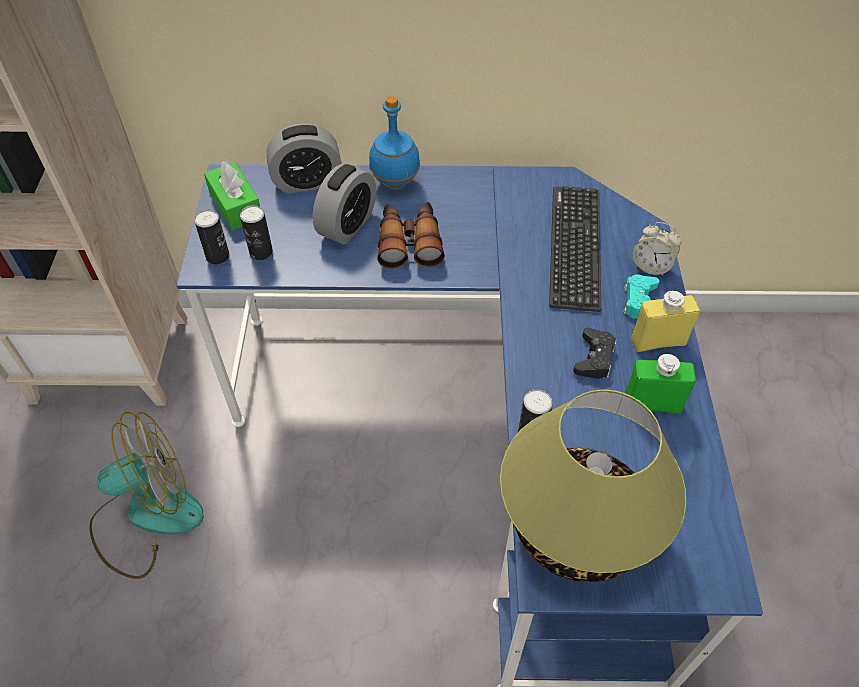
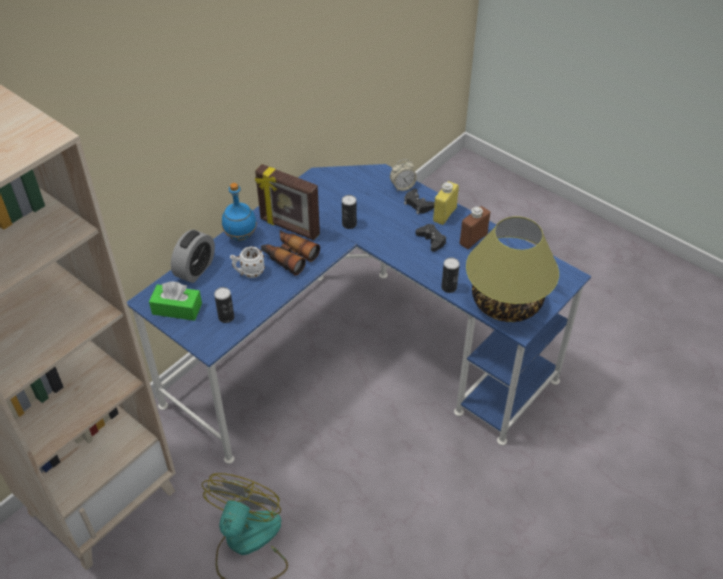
camera: 50 degrees left, 5 degrees down
(217, 256) = (207, 336): can -> can (349, 224)
(347, 225) = (248, 272): alarm clock -> white mug
(455, 211) = (289, 227): none -> picture frame
(575, 247) = (362, 202): keyboard -> none
(640, 302) = (418, 204): turquoise game controller -> black game controller
(652, 404) = (473, 239): green bottle -> brown bottle

